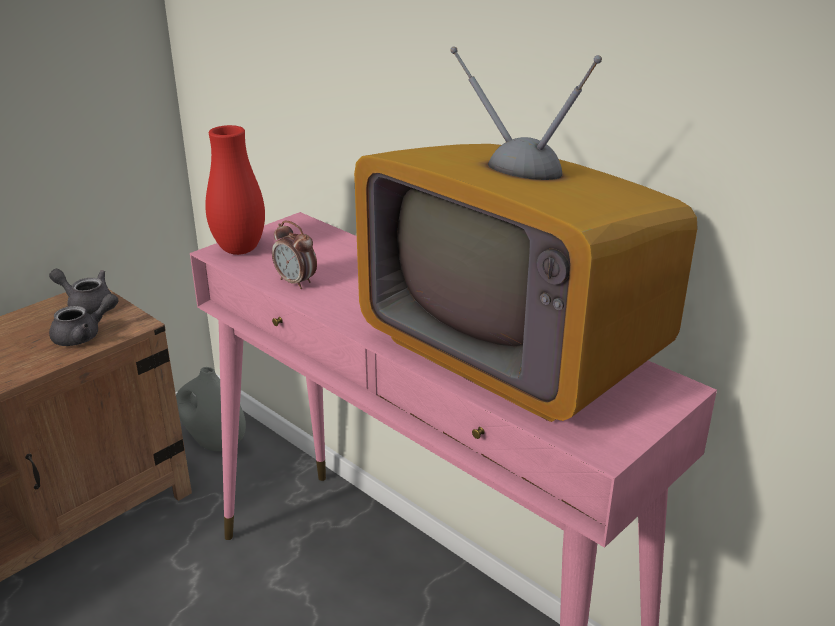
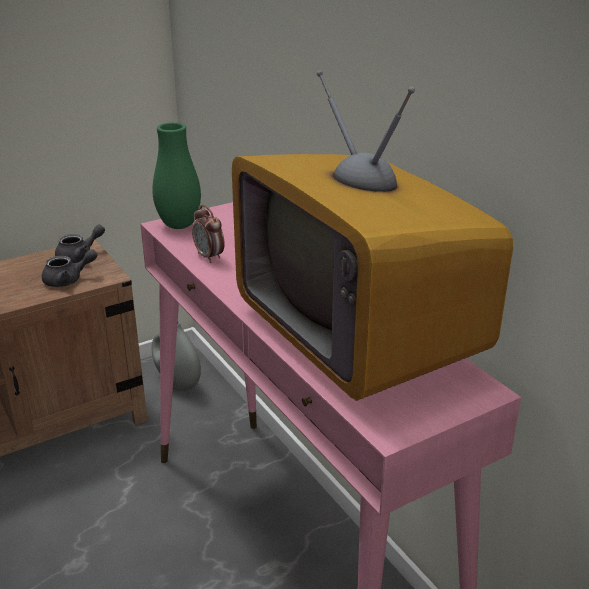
camera: 15 degrees right, 0 degrees up
(86, 305) = (80, 256): grey teapot -> grey teapot turned 105 degrees clockwise
(239, 250) = (179, 225): red vase -> green vase

